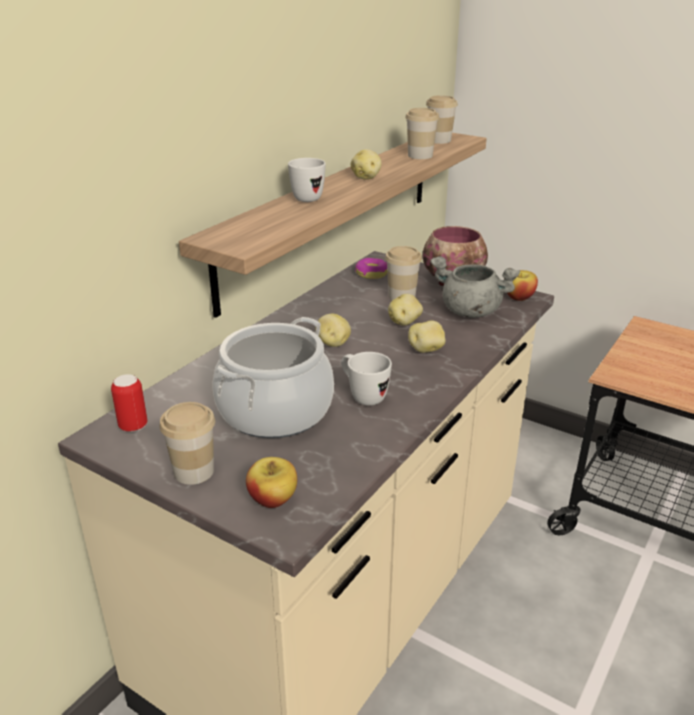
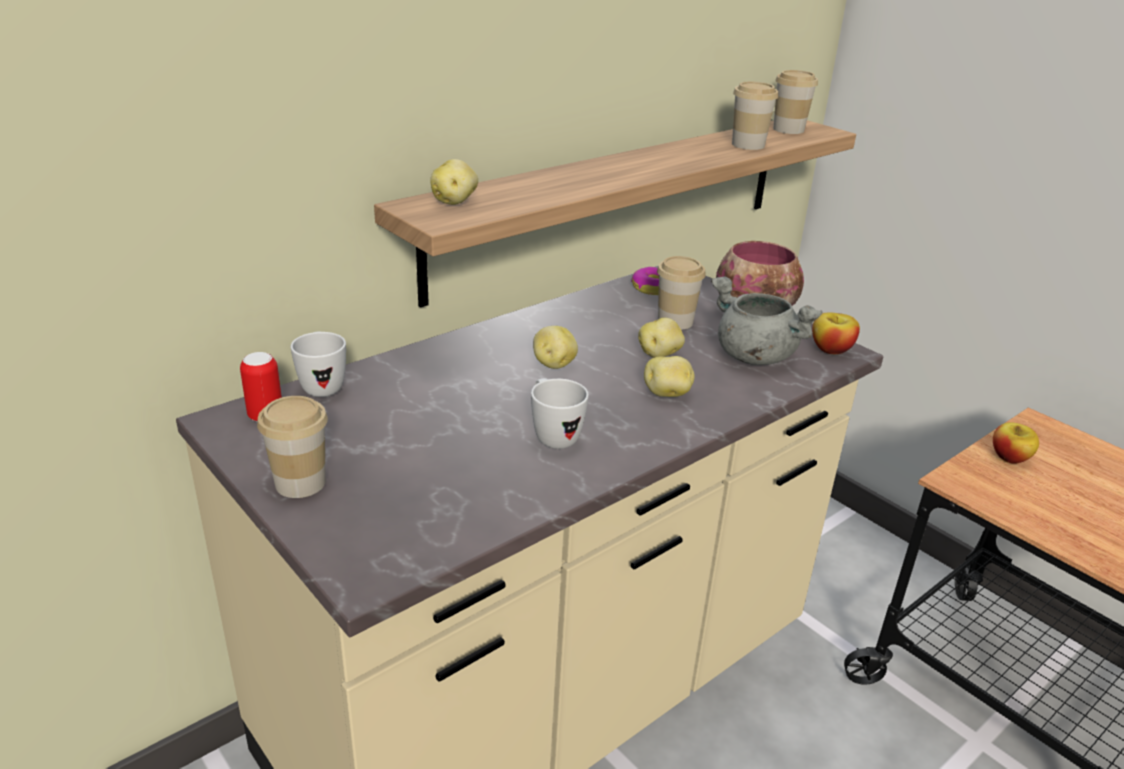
camera: 15 degrees right, 0 degrees up
(273, 499) = (370, 536): apple -> apple (1009, 457)
(274, 410) = (435, 431): cooking pot -> none
(304, 197) = (560, 175): white mug -> white mug (322, 385)
(366, 177) = (657, 162): potato -> potato (454, 201)

